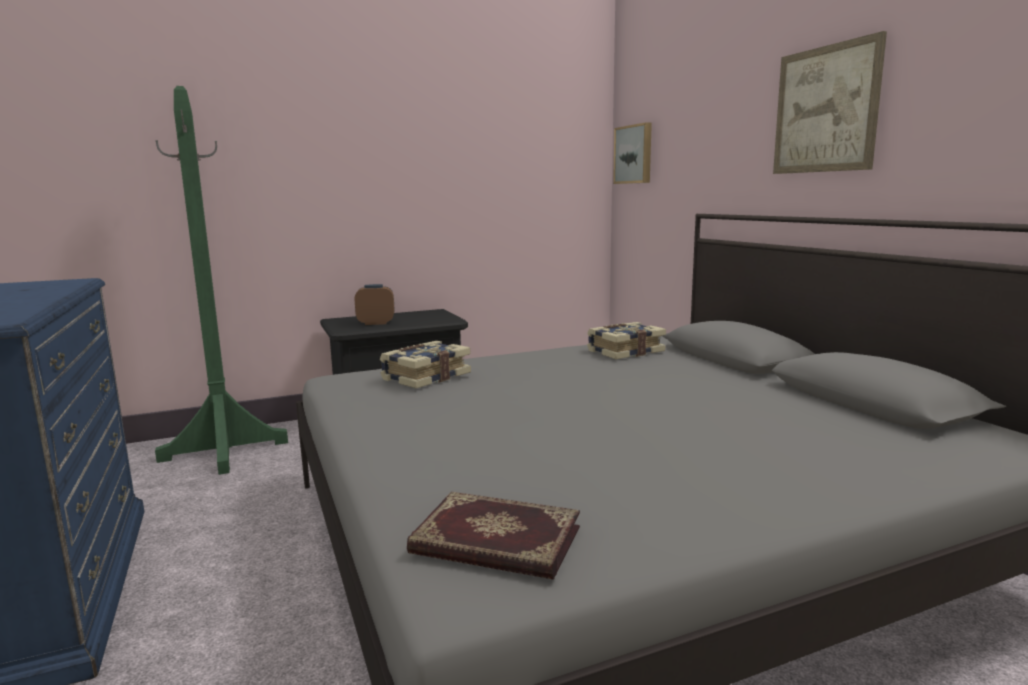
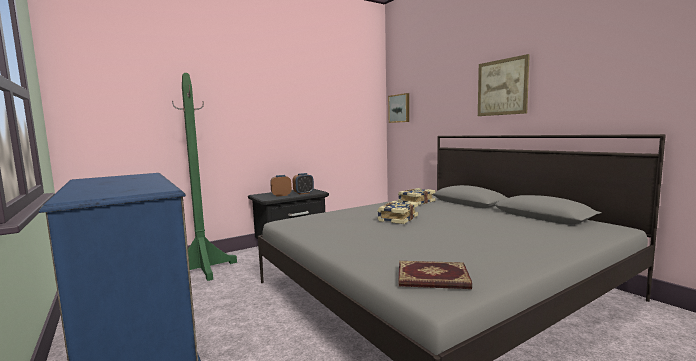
camera: 10 degrees left, 5 degrees down
(419, 321) = (303, 193): none -> alarm clock
(425, 377) = (330, 218): book -> book (397, 219)

